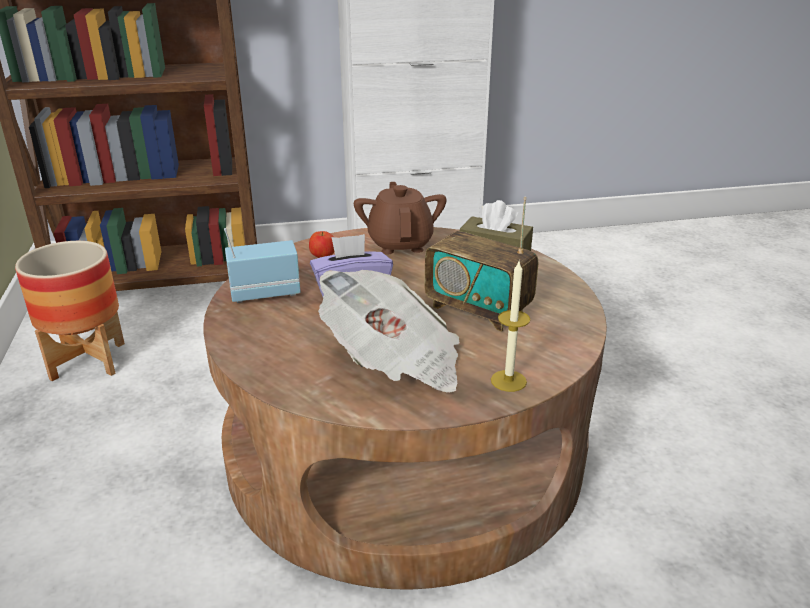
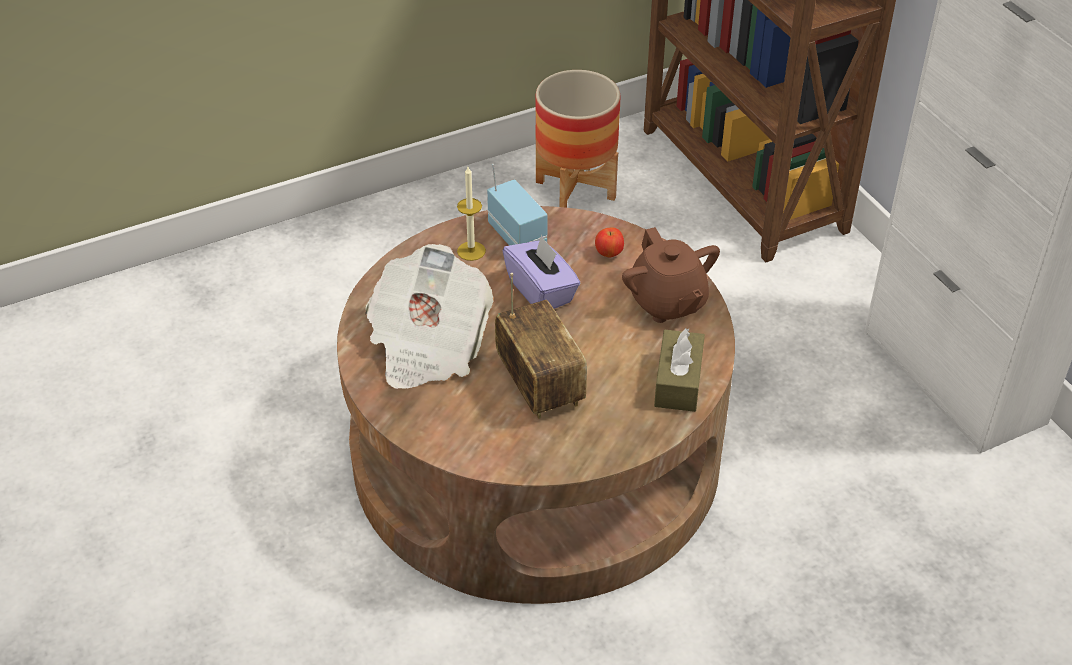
camera: 75 degrees right, 15 degrees up
(400, 244) = (667, 303): brown teapot -> brown teapot turned 90 degrees clockwise
(478, 310) = (539, 385): radio -> radio turned 135 degrees clockwise
(508, 381) = (420, 420): candle -> candle (471, 251)

